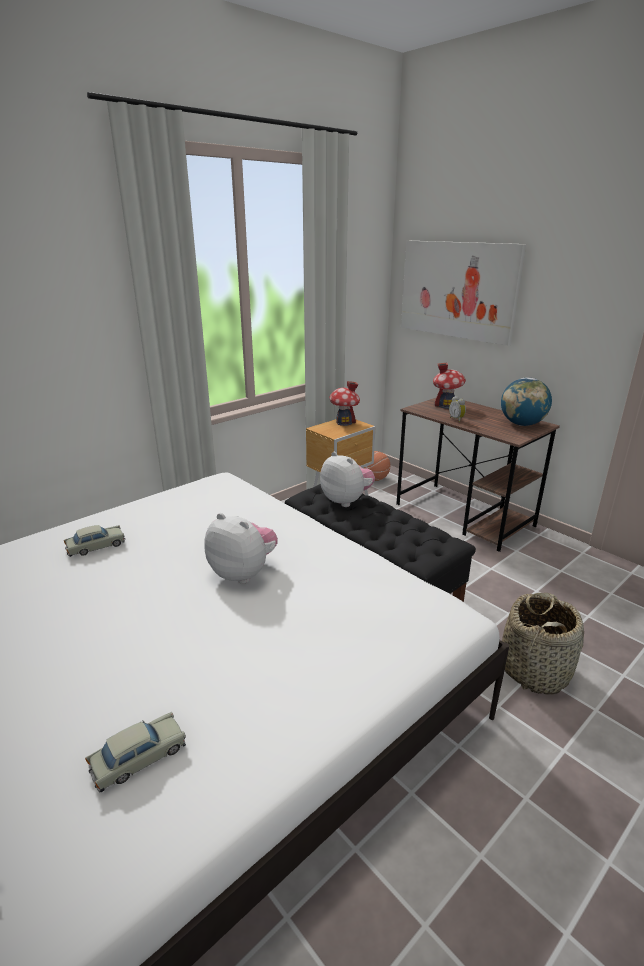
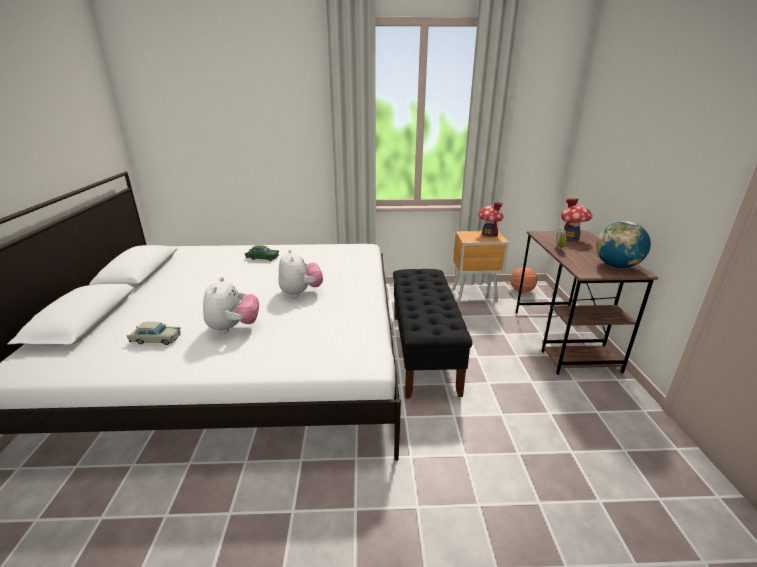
camera: 40 degrees right, 0 degrees up
(96, 546) = (262, 258): beige toy car -> green toy car
(346, 500) = (426, 282): plush toy -> plush toy (233, 328)
(457, 290) = (613, 134): picture -> none
(534, 669) = (468, 454): basket -> none

